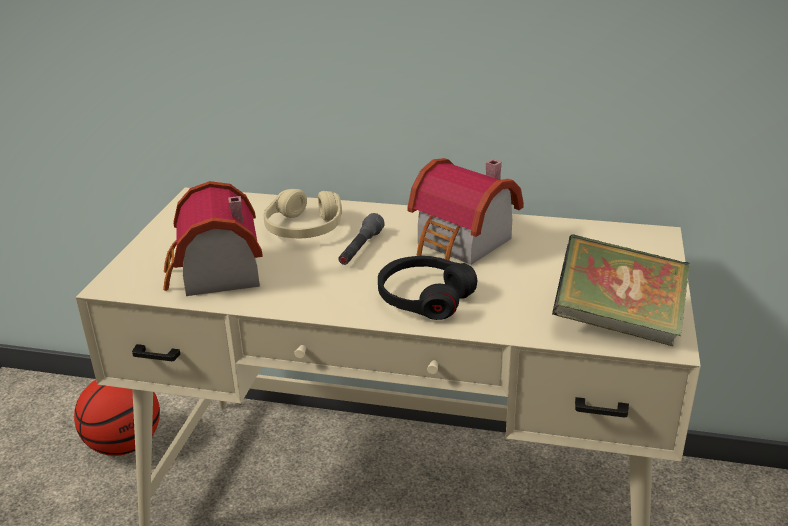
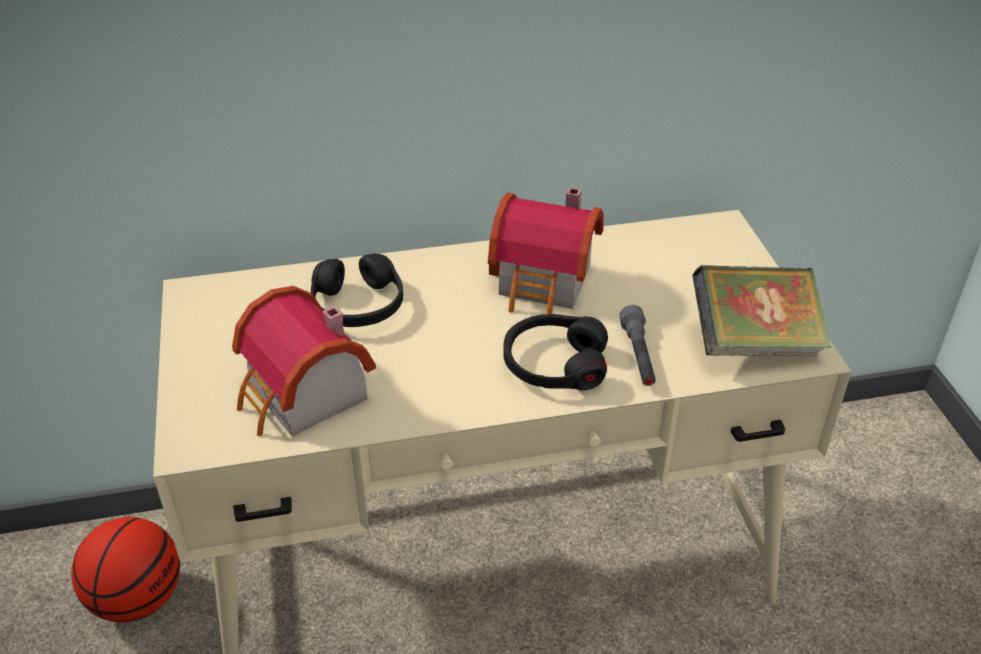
camera: 25 degrees left, 10 degrees up
(304, 228) = (358, 305): beige headphones -> black headphones
(360, 249) = (443, 318): grey flashlight -> grey flashlight (638, 356)

